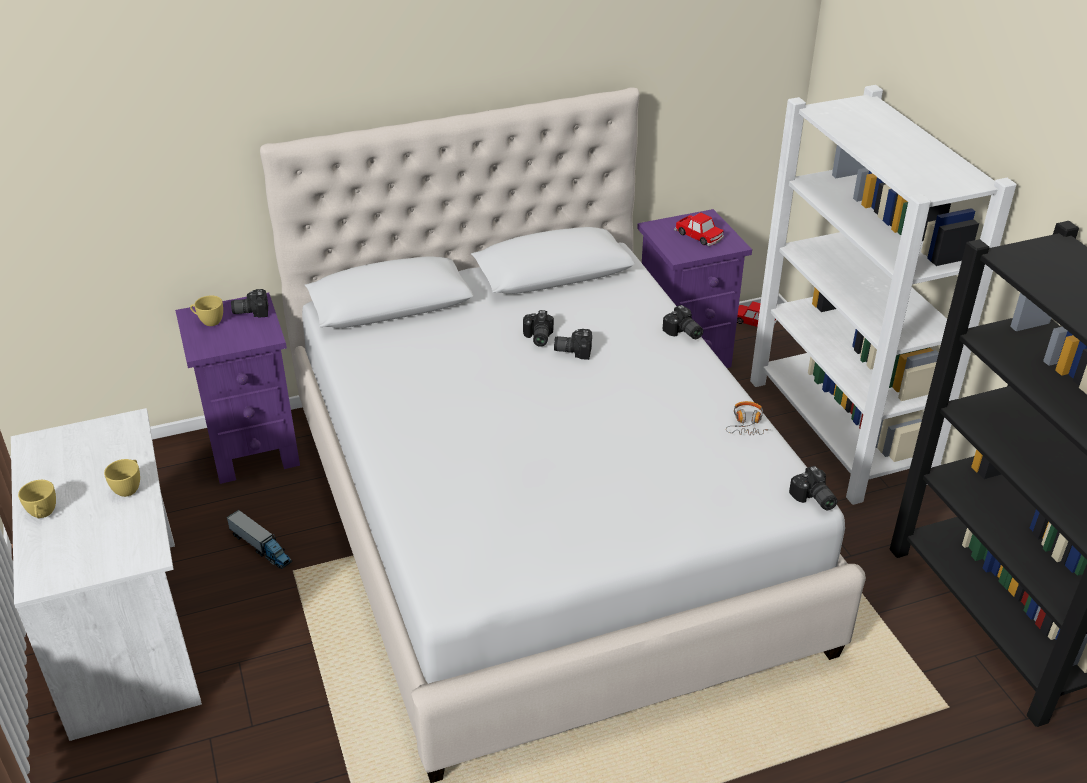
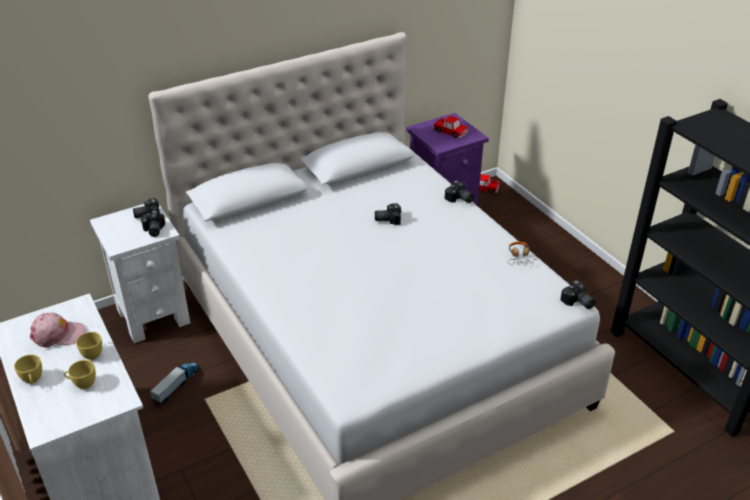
camera: 10 degrees left, 0 degrees up
(91, 458) = (58, 334): none -> pink cap
(209, 321) = (117, 225): yellow cup -> yellow cup (82, 383)
(255, 450) = (154, 316): purple nightstand -> white nightstand
(261, 547) = (176, 385): toy truck -> toy truck turned 90 degrees counterclockwise
(537, 337) = (360, 213): camera -> camera (153, 230)
(838, 429) = (558, 255): white bookcase -> none

